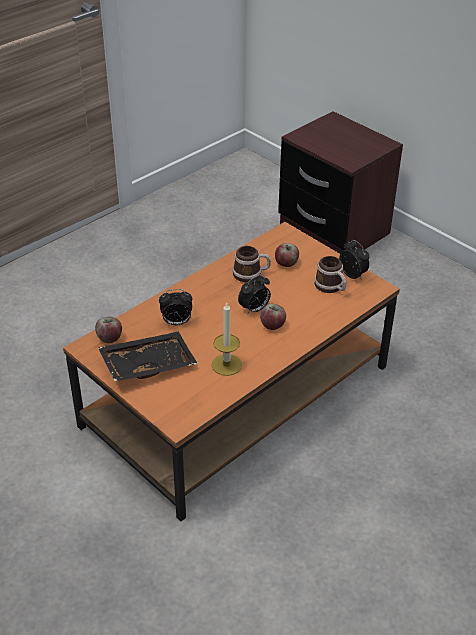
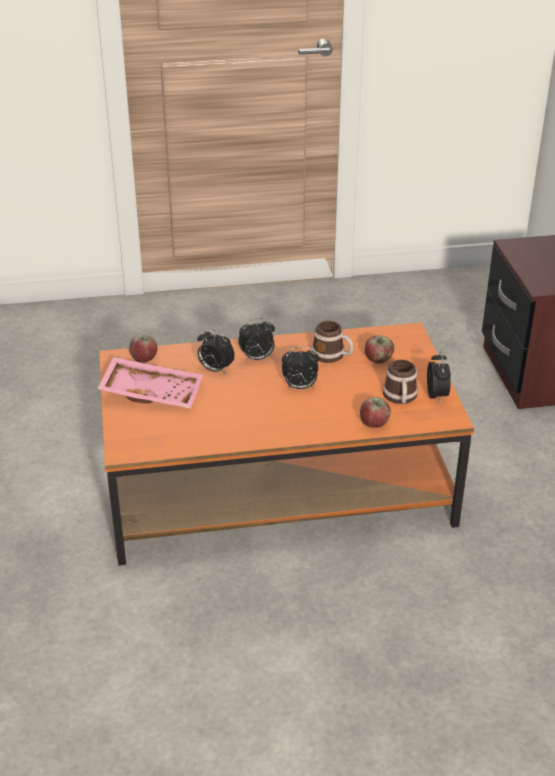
camera: 35 degrees right, 5 degrees down
(147, 364) = (152, 392): black tray -> pink tray
(198, 299) = (257, 358): none -> alarm clock
(226, 365) = (220, 422): candle -> none
(272, 325) = (301, 408): apple -> apple (374, 423)

